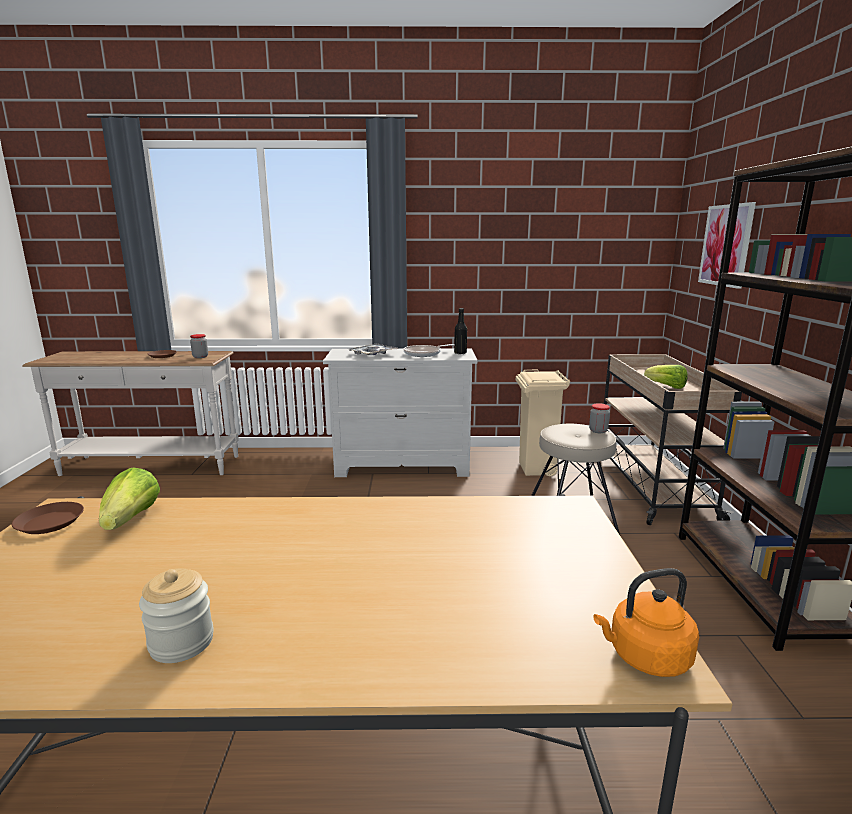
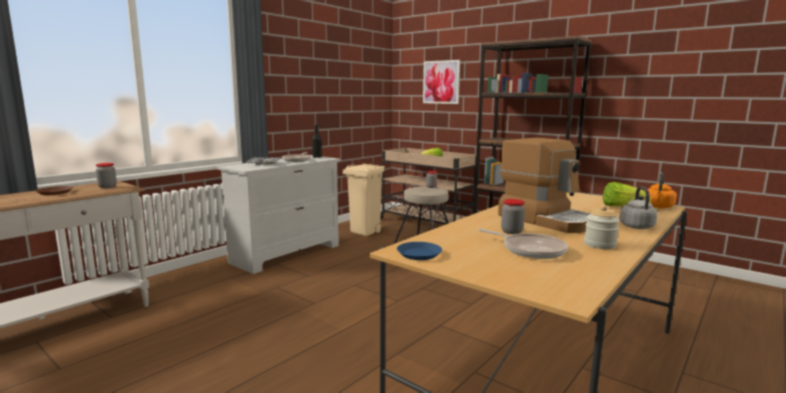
camera: 50 degrees left, 5 degrees down
(50, 522) = (419, 254): brown plate -> blue plate
(108, 586) = (530, 250): none -> frying pan
(131, 519) = (447, 240): lettuce -> lettuce (621, 207)
(213, 547) = (511, 231): none -> jar
(328, 555) = (547, 219): none -> coffee machine
(381, 657) = (636, 226): none -> grey kettle

